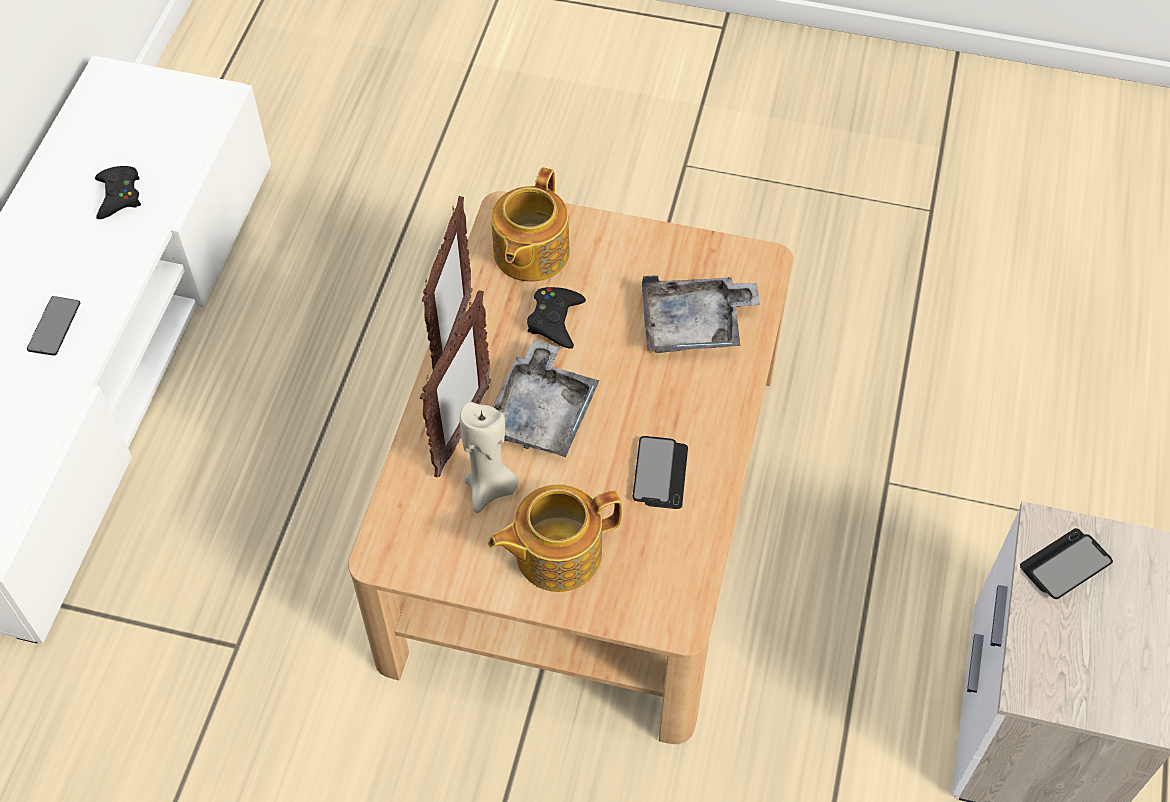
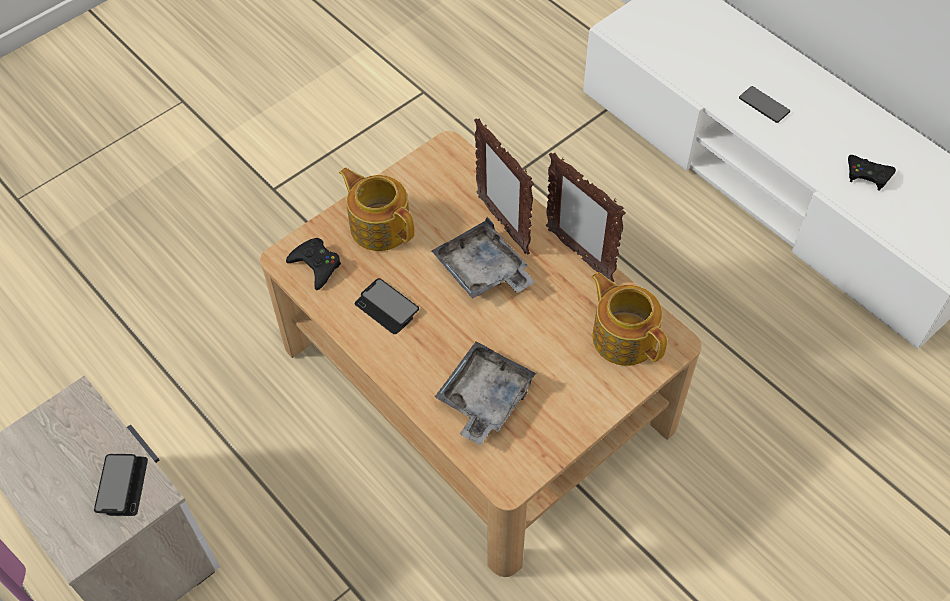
camera: 125 degrees right, 0 degrees up
(490, 488) = (450, 217): beige candle -> none
(555, 320) = (552, 319): black game controller -> black game controller (316, 265)
(556, 553) = (379, 225): teapot -> teapot turned 60 degrees counterclockwise

